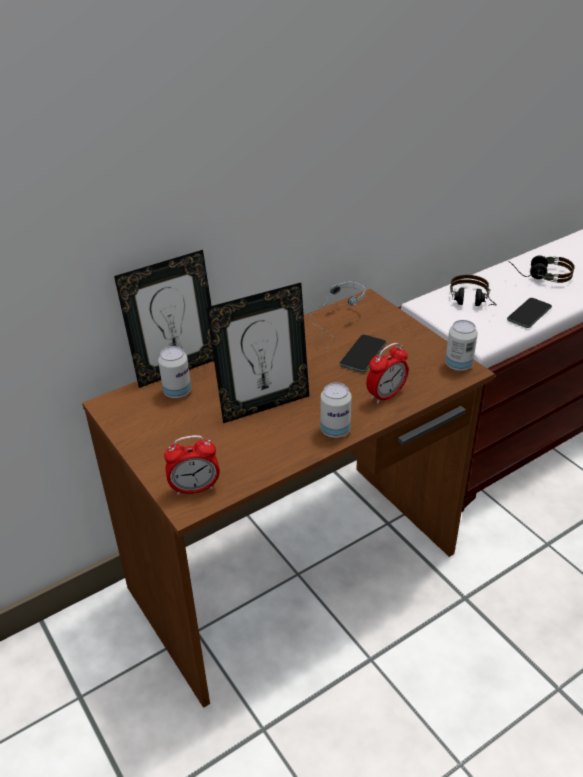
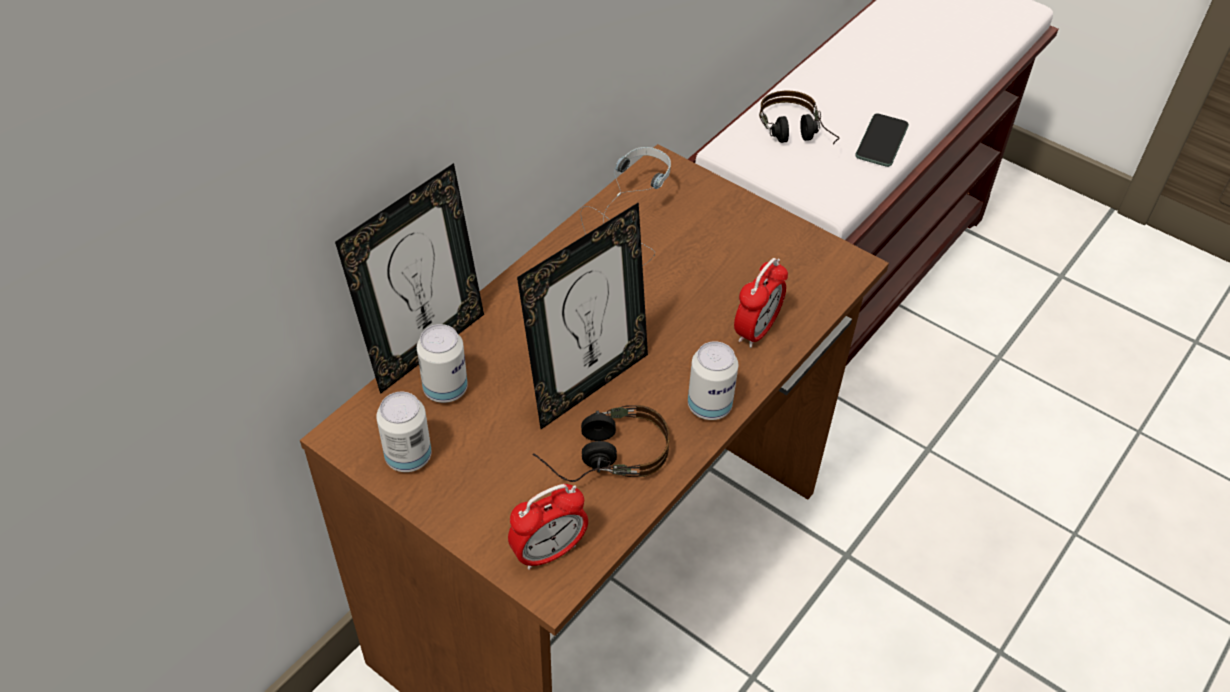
camera: 20 degrees left, 10 degrees up
(363, 354) = (695, 265): phone -> none
(458, 365) = (835, 258): can -> can (408, 457)
(538, 275) = (871, 72): headphones -> headphones (601, 456)

